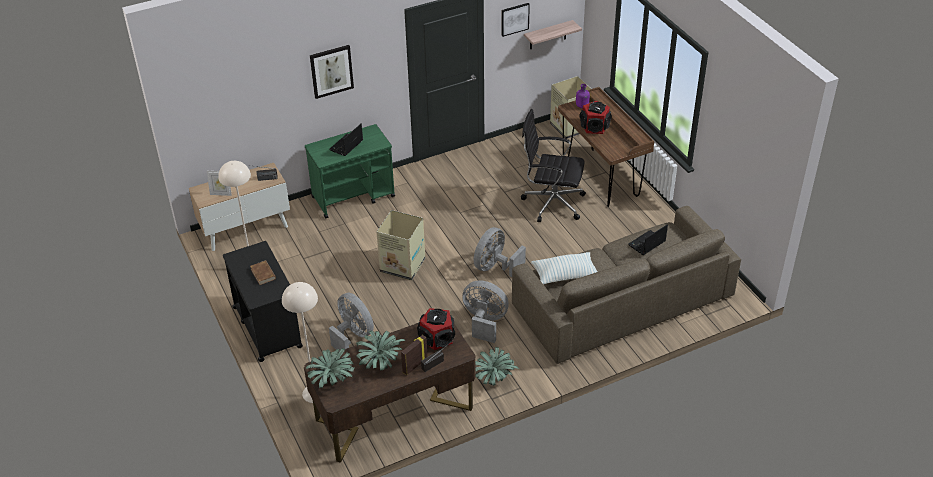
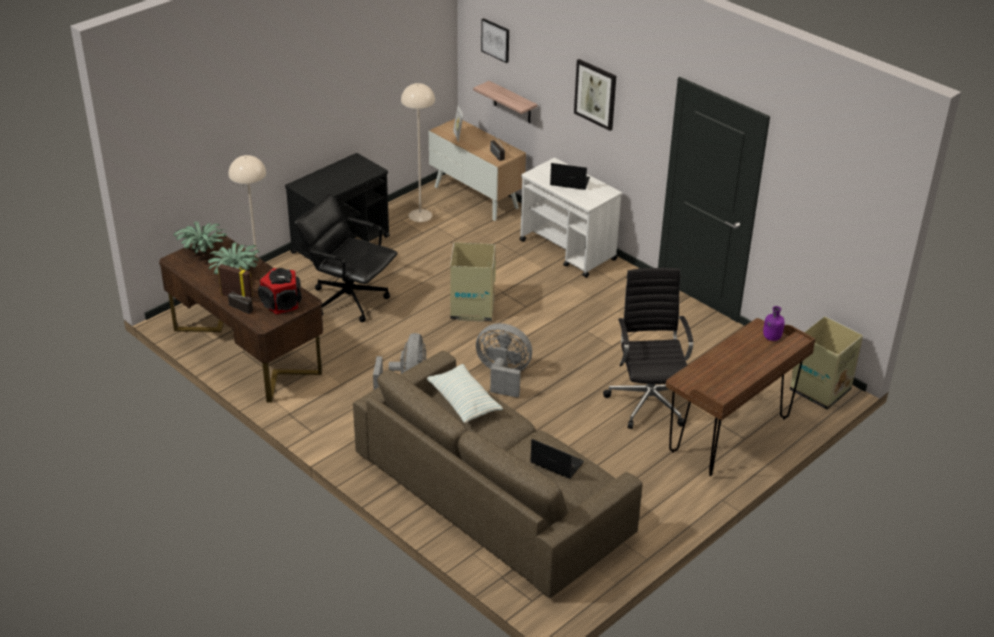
camera: 70 degrees right, 5 degrees down
(263, 274) = (337, 180): brown book -> none
(353, 336) = (349, 299): grey fan -> black office chair
(354, 197) = (568, 250): green cart -> white cart
(493, 377) = (321, 409): potted plant -> none
(514, 19) = (800, 188): picture -> picture (496, 40)
(548, 35) = (839, 246): shelf -> shelf (512, 103)
(594, 127) = (732, 355): speaker -> none

